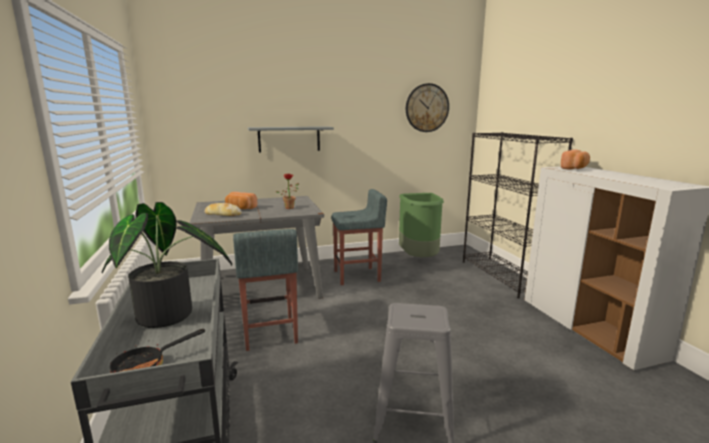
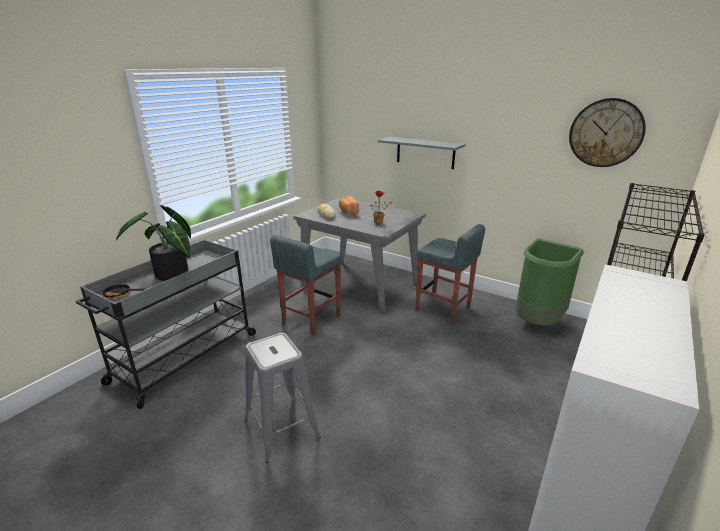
camera: 50 degrees right, 10 degrees up
(575, 168) = (643, 284): bread -> none

